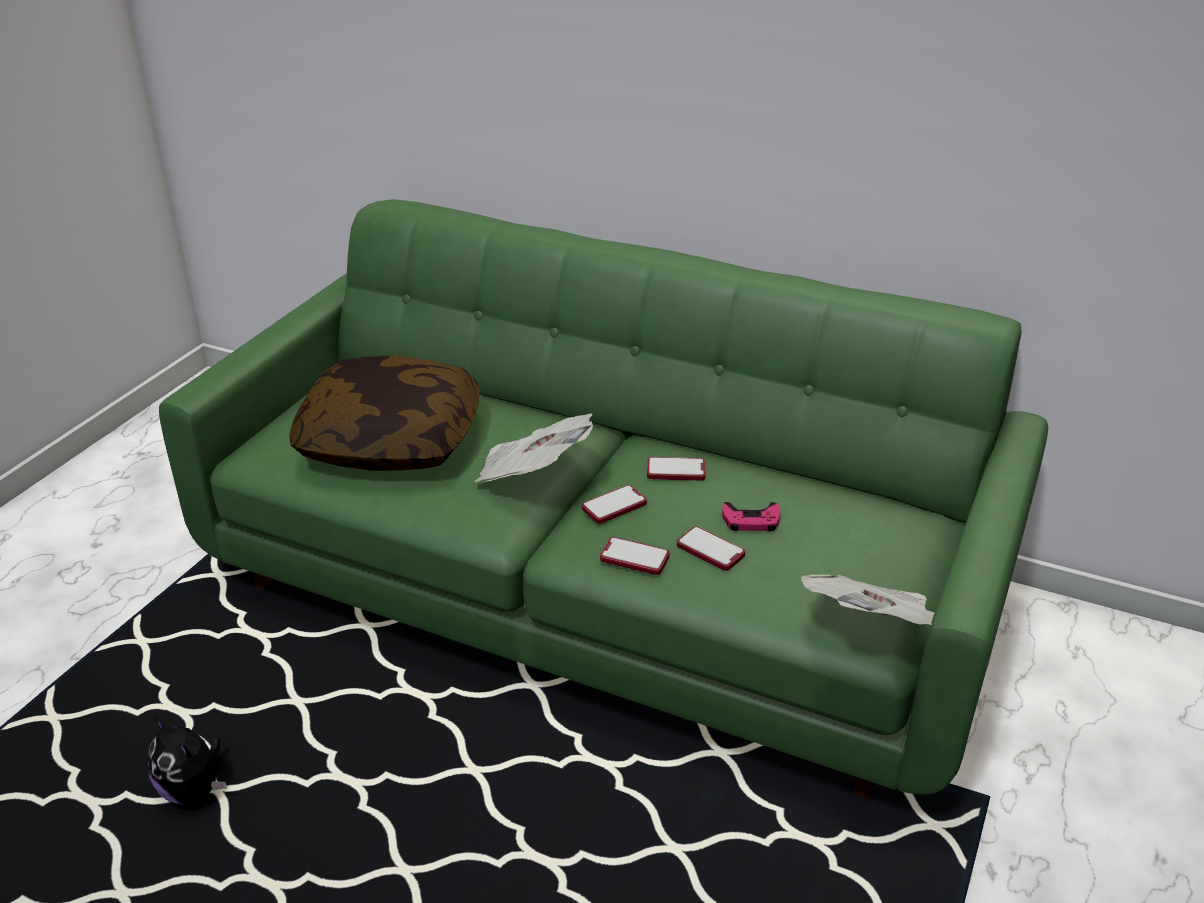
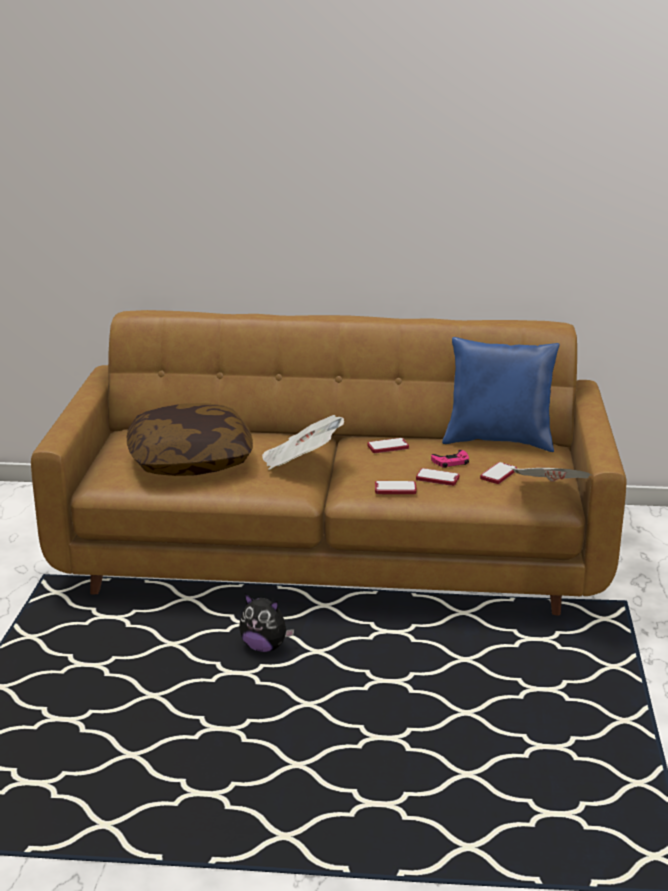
camera: 20 degrees left, 10 degrees down
(194, 790) = (136, 700): plush toy -> plush toy (264, 647)
(602, 588) = (334, 551): green sofa -> brown sofa
(614, 506) = (363, 468): phone -> phone (498, 474)
(852, 493) = (499, 441): none -> blue pillow

